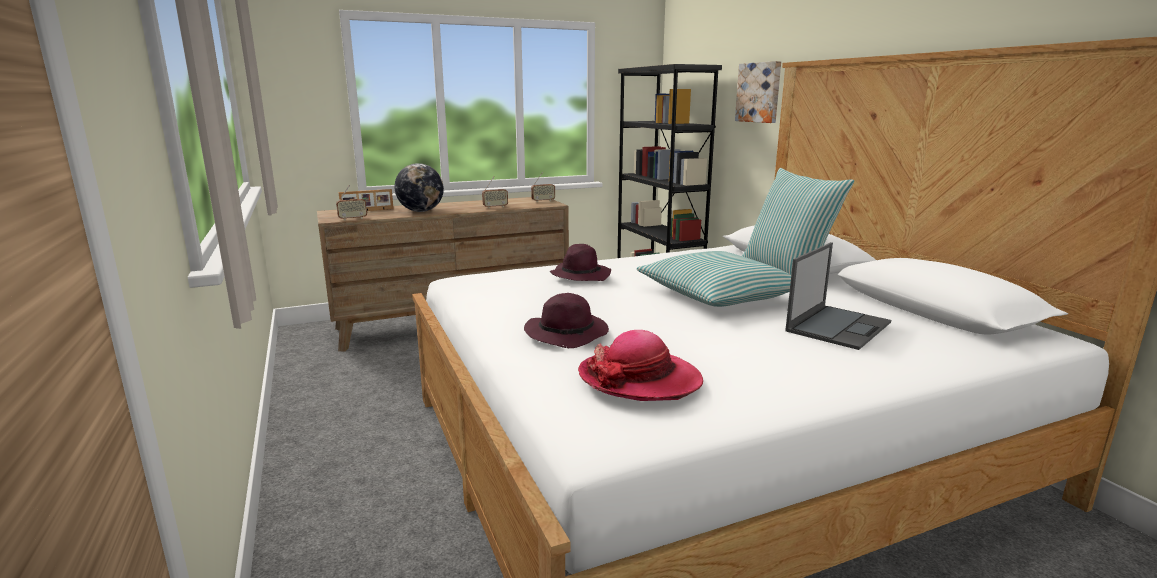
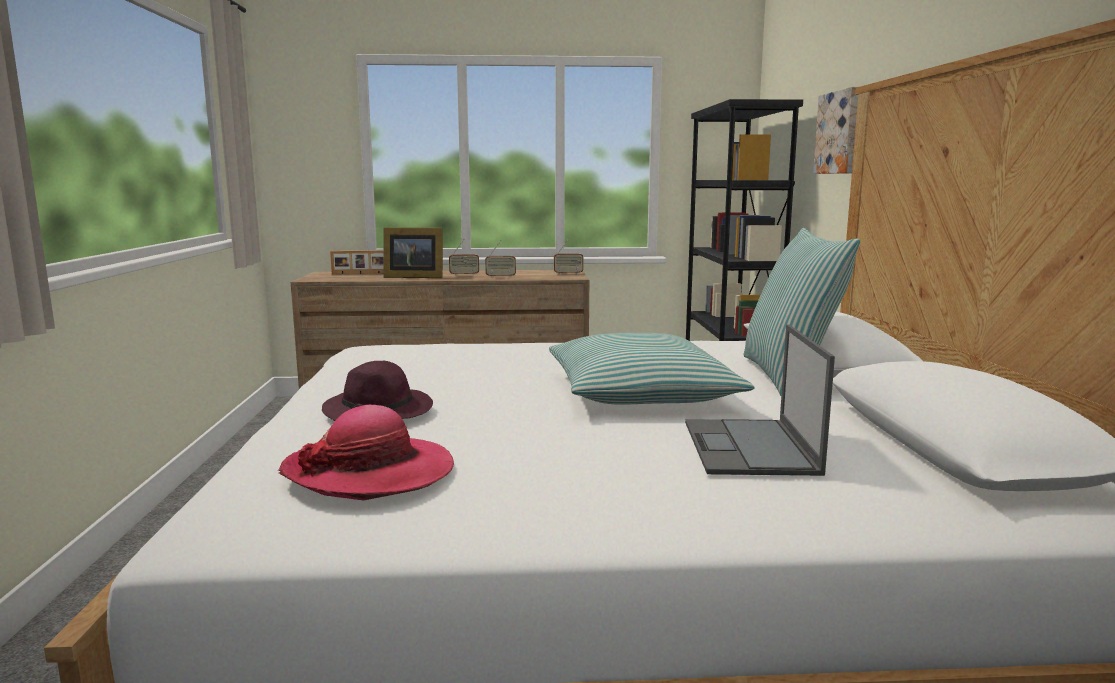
camera: 20 degrees right, 5 degrees down
(352, 219) = (331, 279): radio -> radio (464, 275)
(421, 211) = (412, 277): globe -> picture frame
(580, 275) = (496, 354): purple hat -> none
(838, 326) = (750, 448): laptop -> laptop turned 120 degrees clockwise

